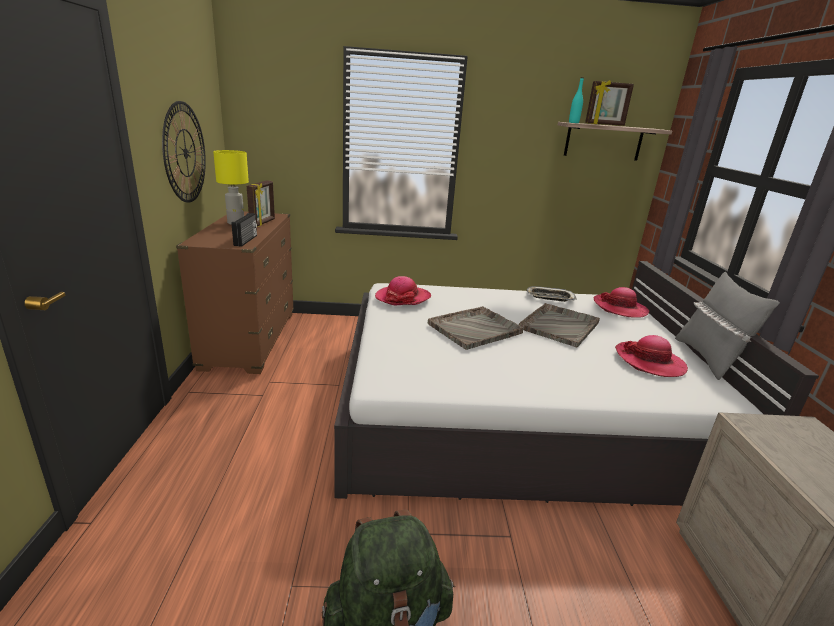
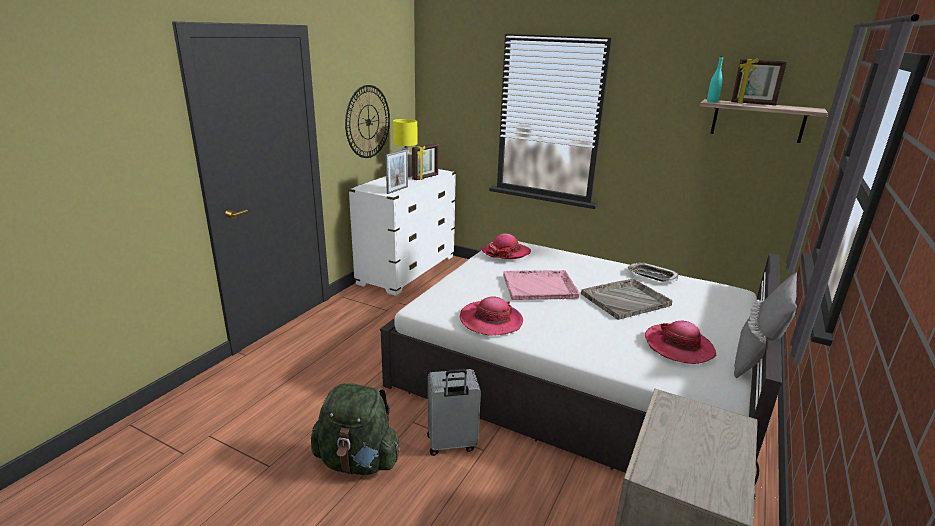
camera: 30 degrees right, 0 degrees up
(246, 240) = (397, 190): radio -> picture frame
(250, 340) = (407, 270): brown dresser -> white dresser
(473, 544) = (451, 444): none -> grey suitcase
(475, 328) = (540, 286): grey tray -> pink tray
(619, 308) = (719, 298): hat -> hat (491, 321)

